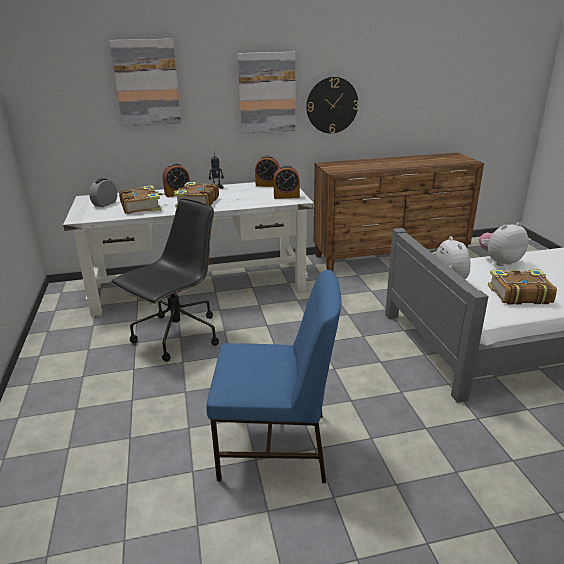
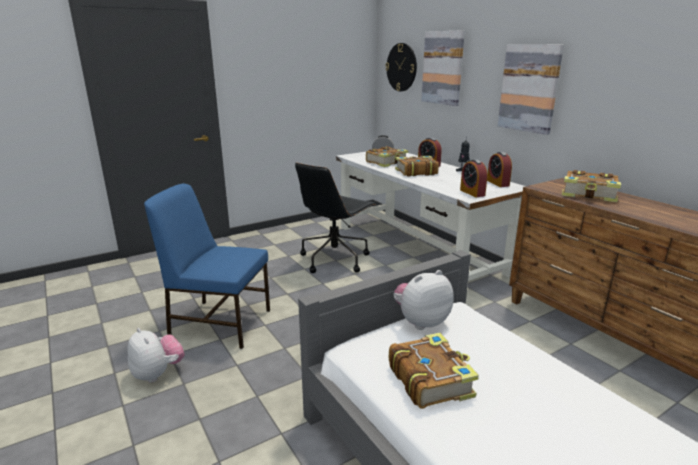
camera: 70 degrees right, 5 degrees down
(177, 336) = (335, 259): black office chair -> black office chair turned 105 degrees clockwise
(276, 446) = (219, 322): blue chair -> blue chair turned 120 degrees clockwise
(332, 105) = (597, 113): wall clock -> wall clock (401, 67)
(361, 165) = (589, 194): none -> book
(499, 261) = (536, 365): plush toy -> plush toy (158, 373)

